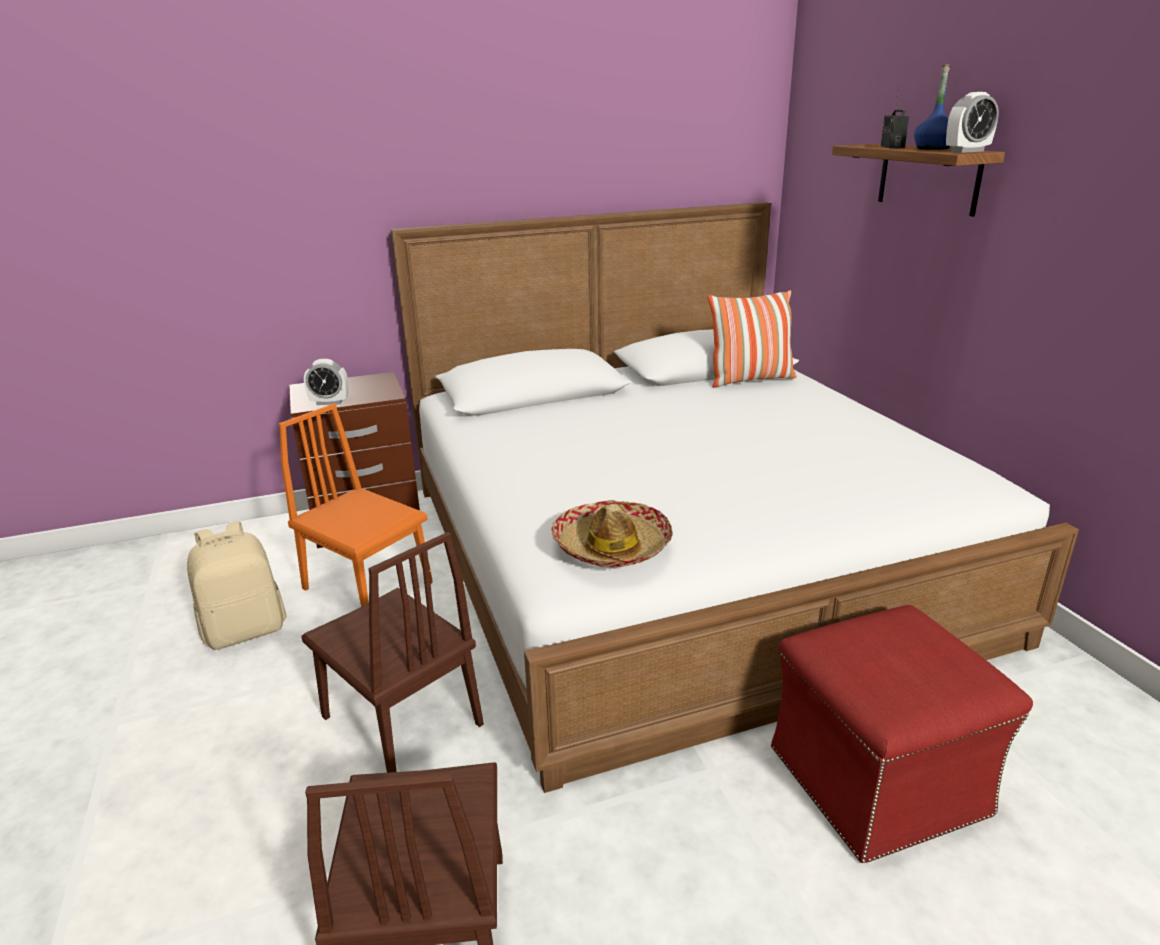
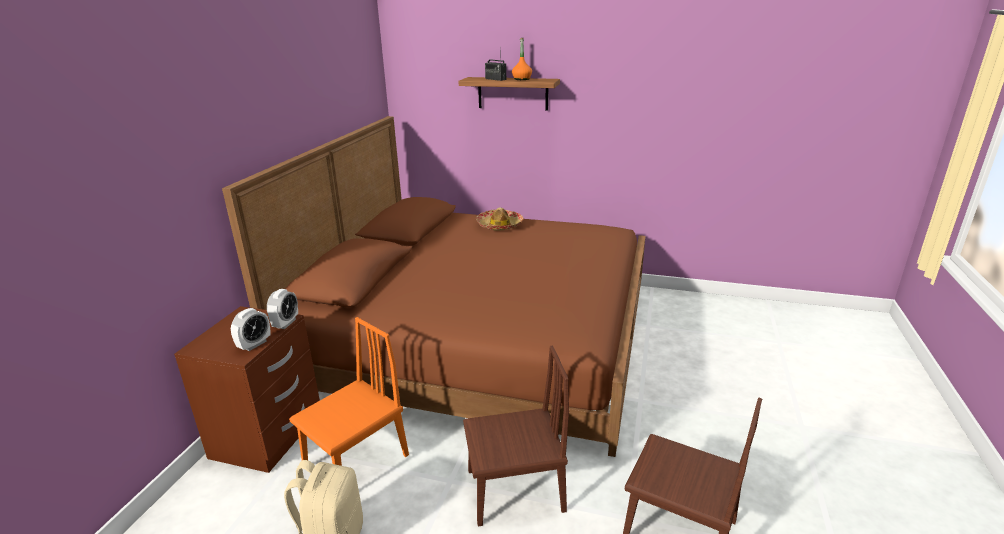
camera: 55 degrees left, 0 degrees up
(368, 586) = (356, 461): orange chair -> orange chair turned 150 degrees clockwise
(611, 547) = (577, 319): hat -> hat (499, 225)
(677, 555) = (480, 336): white bed -> brown bed
(750, 380) = (448, 224): pillow -> none
(879, 780) = (676, 364): red ottoman -> none
(932, 148) = (521, 79): blue bottle -> orange bottle
(967, 151) = (547, 80): alarm clock -> alarm clock (286, 323)

